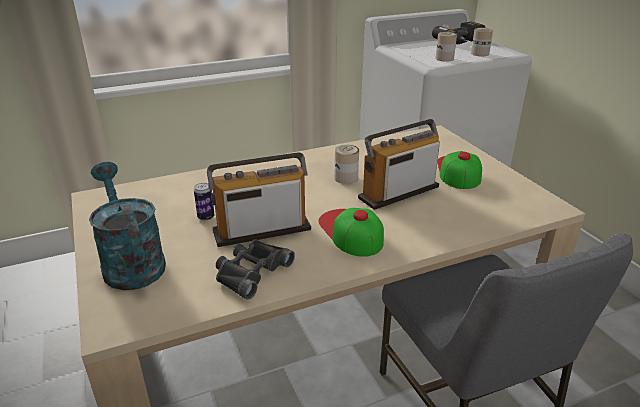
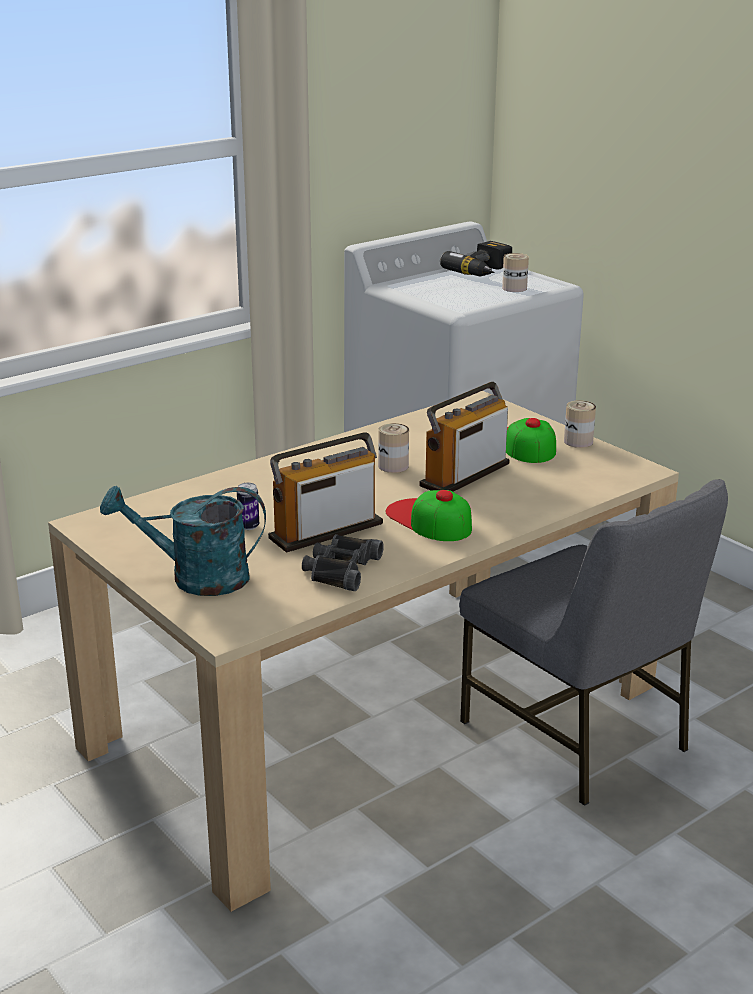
camera: 15 degrees left, 5 degrees down
(130, 262) = (196, 578): turquoise watering can -> turquoise watering can turned 45 degrees counterclockwise
(444, 58) = (470, 299): can -> can (578, 441)

